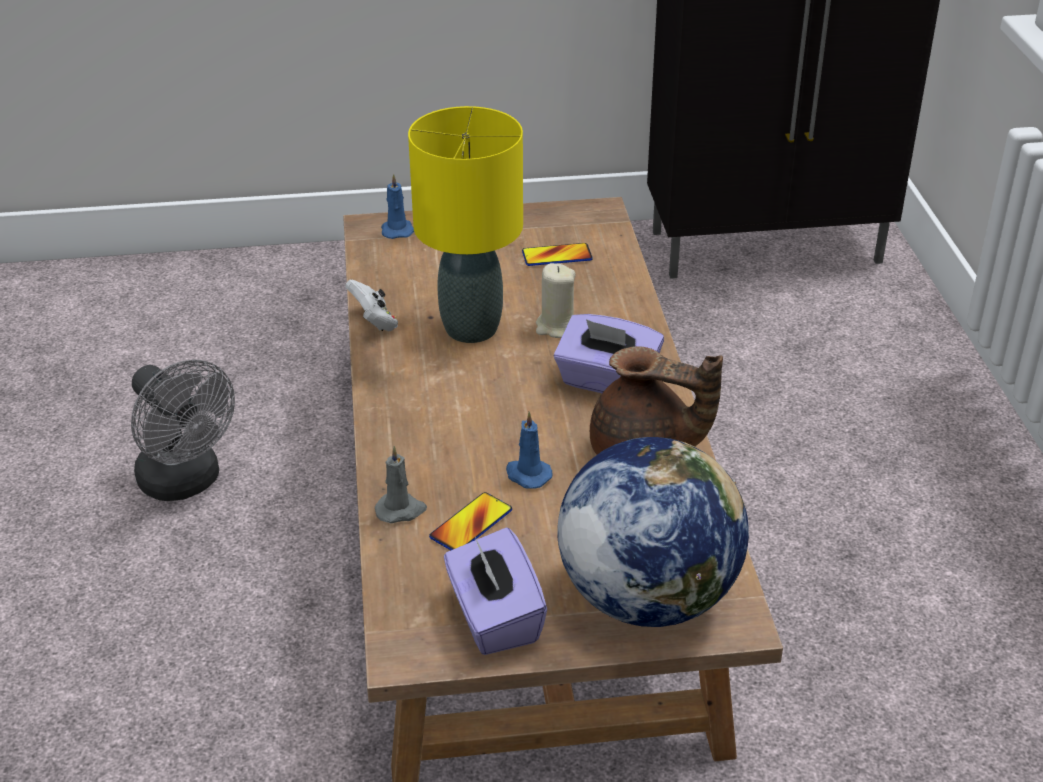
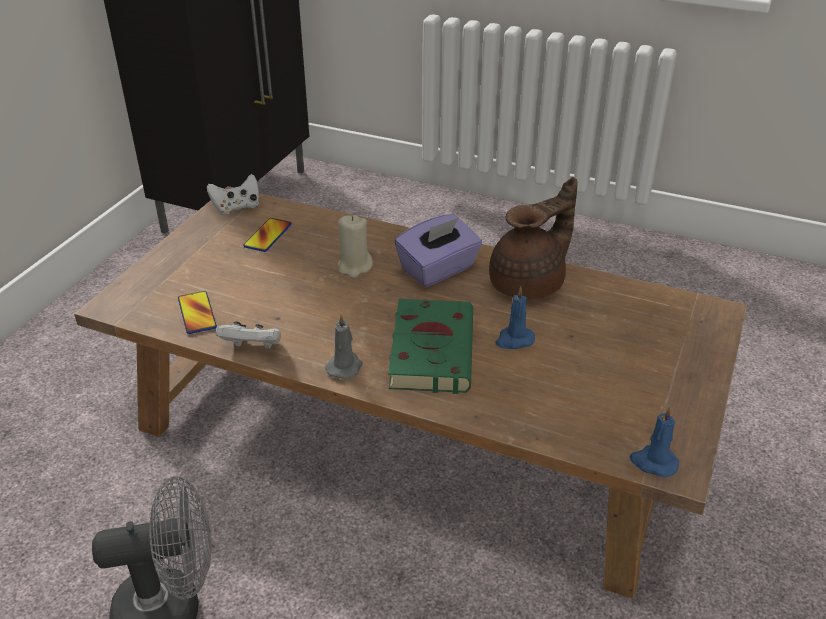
camera: 60 degrees left, 0 degrees up
(397, 230) = (137, 293): blue candle -> blue candle (653, 462)
(401, 510) = (510, 415): grey candle -> grey candle (345, 366)
(463, 425) = (431, 349): none -> green book
(470, 328) = (314, 304): yellow table lamp -> none
(471, 524) = (551, 385): phone -> phone (197, 313)
(494, 618) = (661, 410): purple tissue box -> none
(586, 218) = (236, 207): none -> white game controller
(647, 597) = (675, 336): globe -> none

